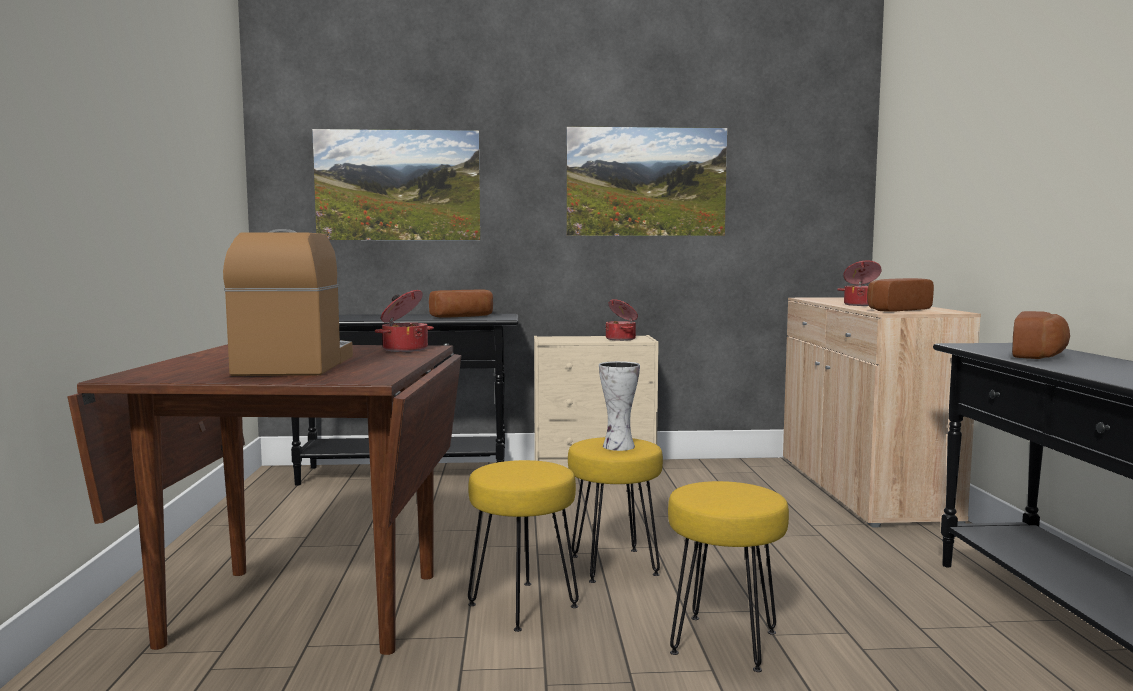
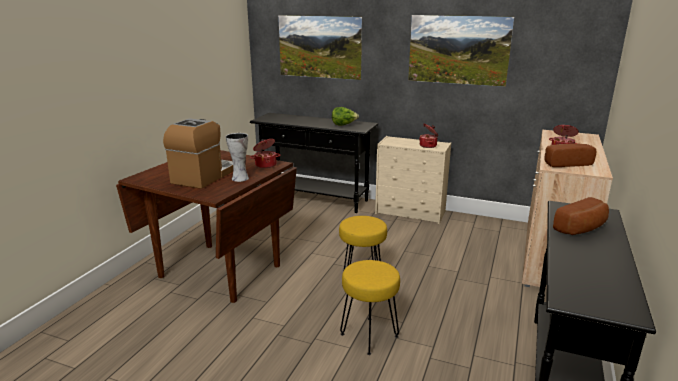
camera: 25 degrees right, 15 degrees up
(464, 316) = (344, 125): bread -> lettuce
(523, 605) = (302, 291): yellow stool -> none
(617, 446) = (362, 225): vase -> vase (239, 178)

